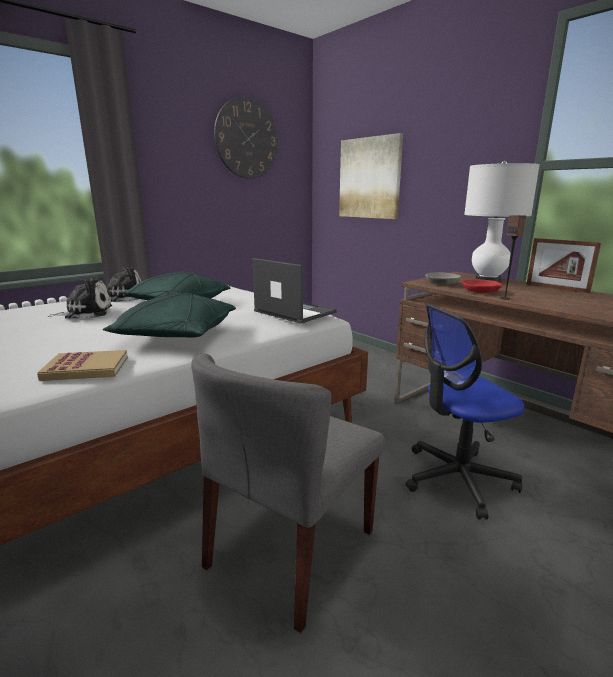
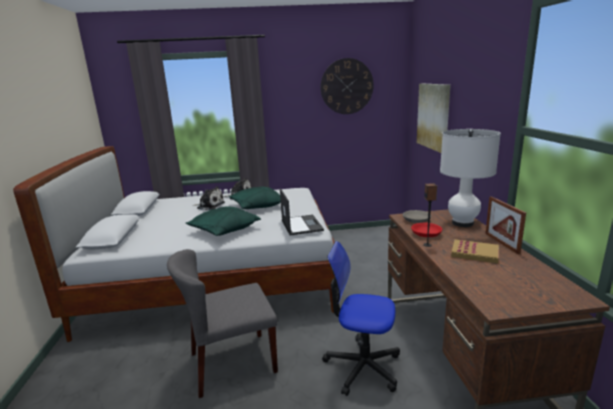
camera: 35 degrees right, 0 degrees up
(86, 368) = (168, 242): book -> book (474, 253)

